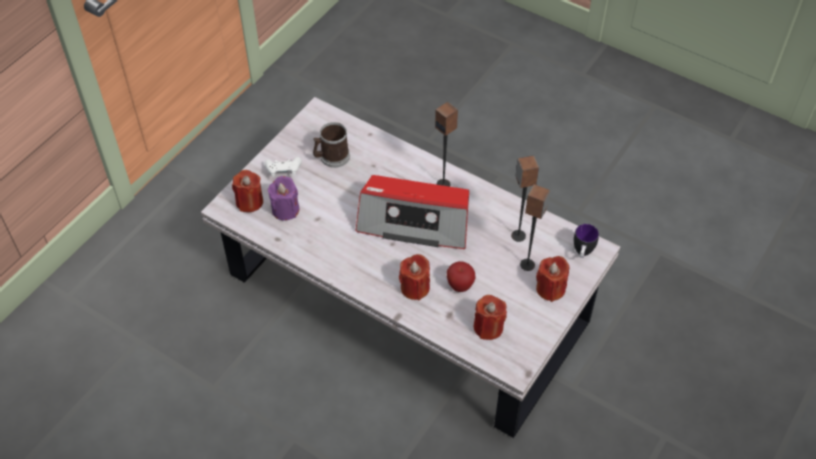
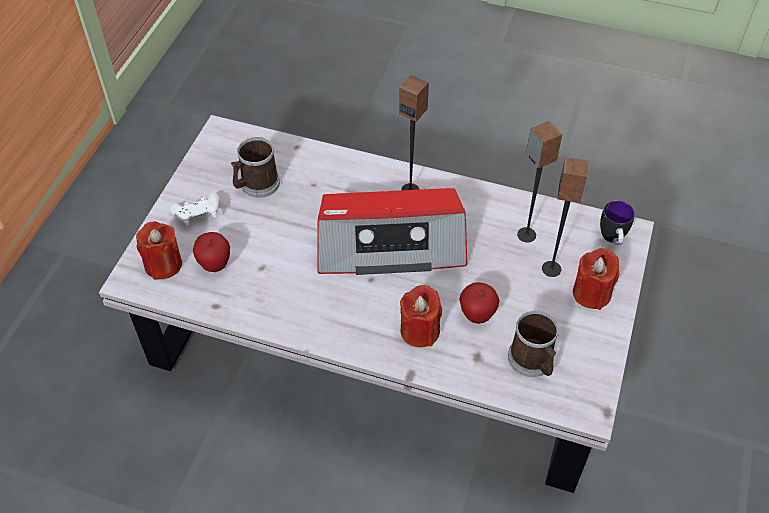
camera: 15 degrees left, 0 degrees up
(285, 209) = (215, 265): purple candle -> apple
(488, 327) = (533, 362): red candle -> mug

